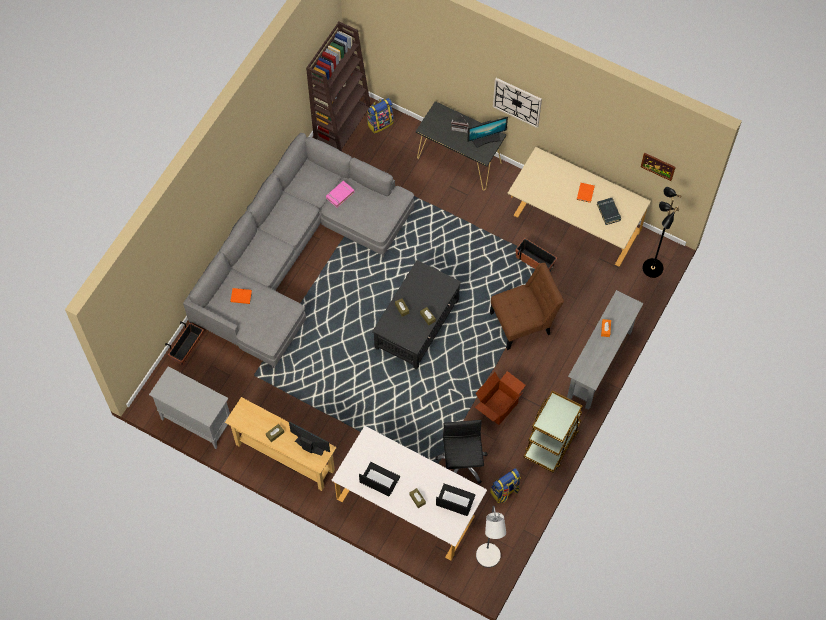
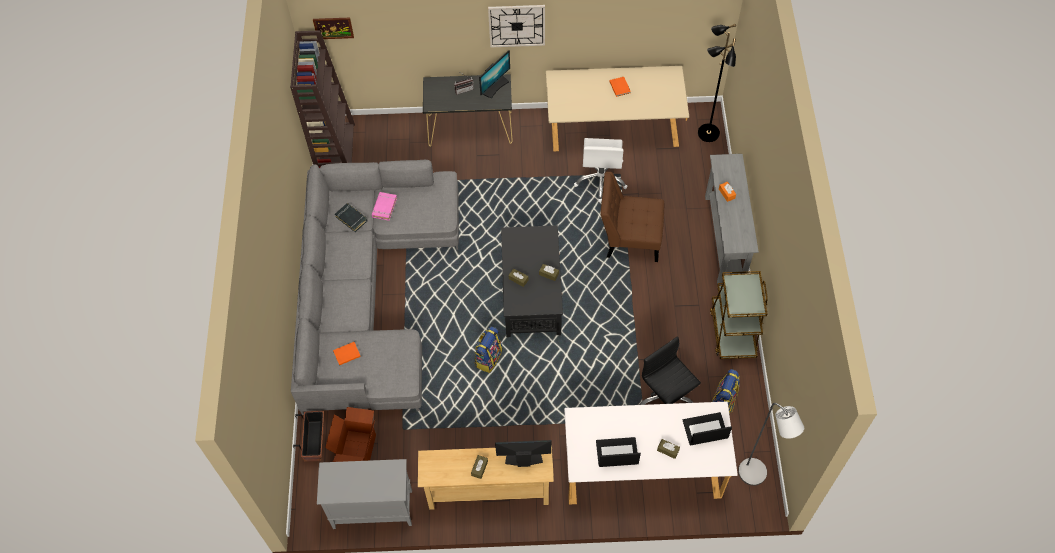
camera: 30 degrees left, 5 degrees down
(380, 123) = (373, 133): backpack -> backpack (488, 358)
(498, 406) = (660, 326): cardboard box -> cardboard box (357, 449)
(523, 322) = (629, 238): brown chair -> brown chair turned 120 degrees counterclockwise
(534, 261) = (601, 180): planter -> white office chair
(608, 212) = (652, 93): black book -> black book (351, 218)
(658, 166) = (686, 17): picture -> picture (333, 27)

